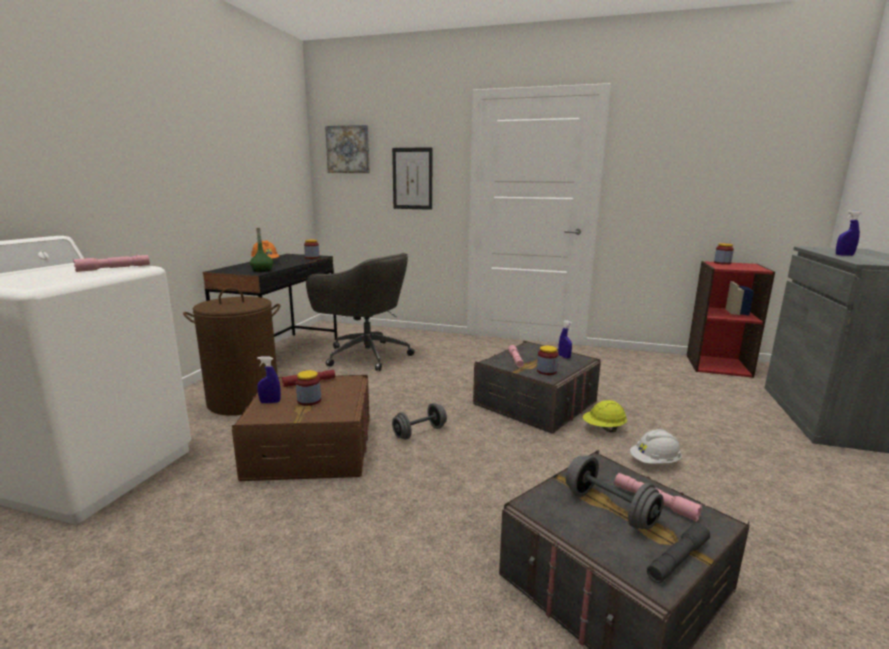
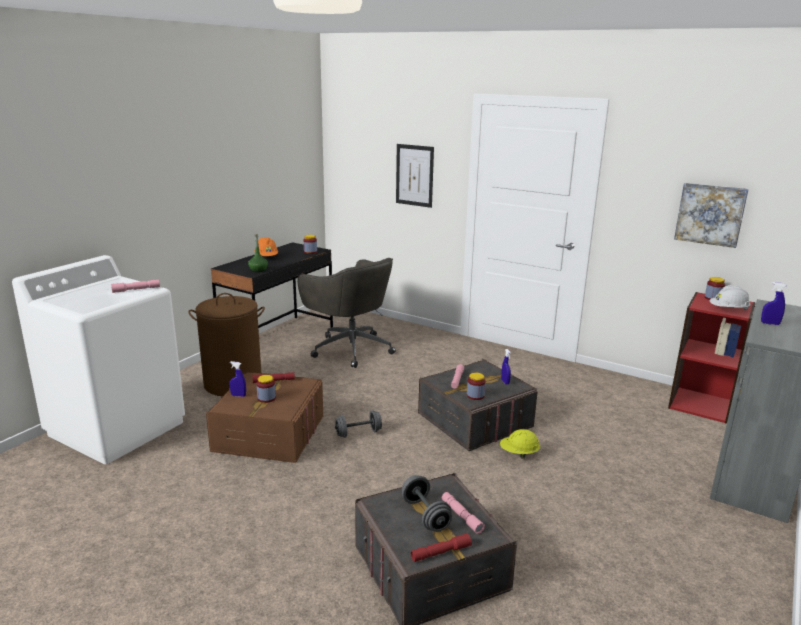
camera: 15 degrees right, 5 degrees up
(348, 149) = (357, 141): picture -> picture (710, 214)
(654, 462) = (539, 490): white hard hat -> white hard hat (728, 310)
(677, 559) = (441, 552): grey flashlight -> red flashlight

